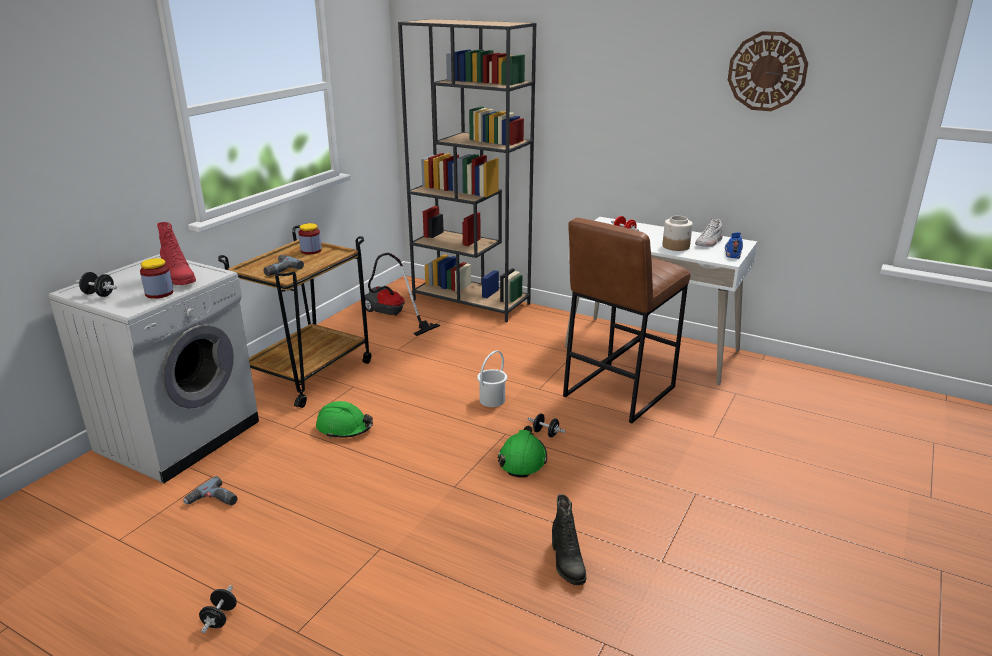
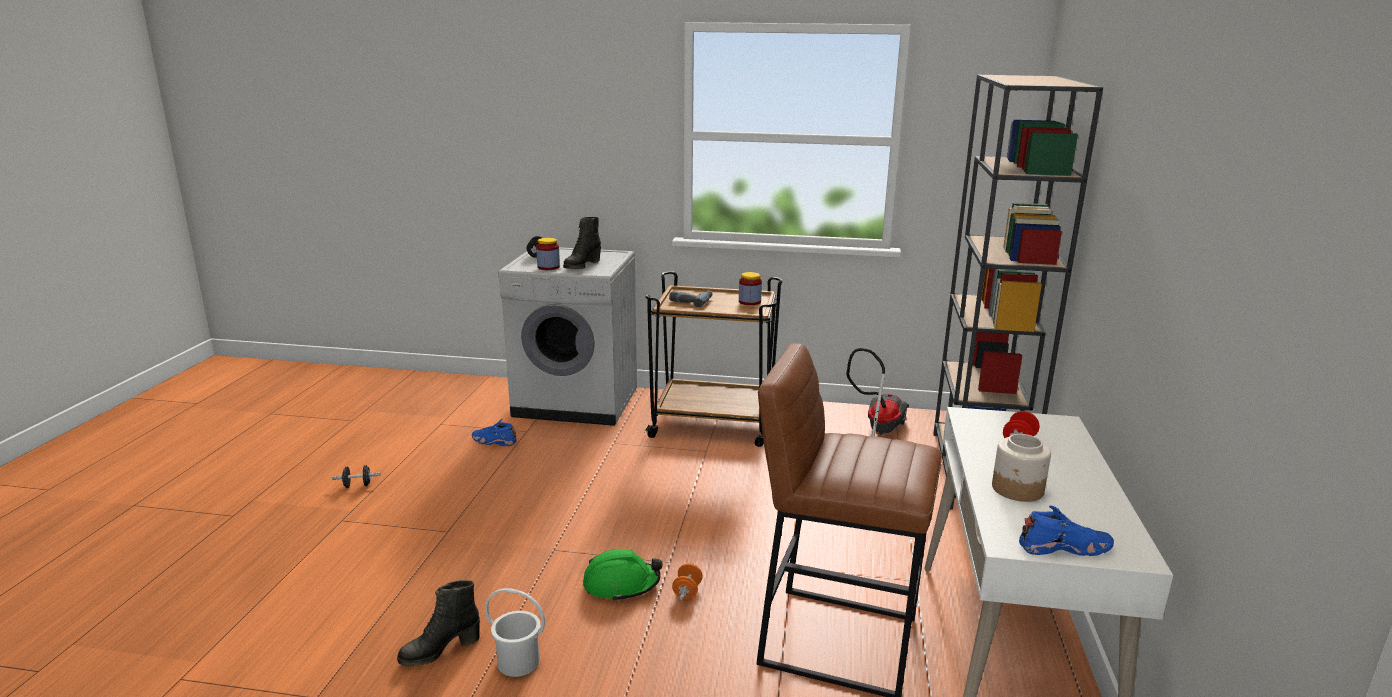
camera: 70 degrees right, 5 degrees down
(178, 278) = (581, 265): red boot -> black boot
(213, 501) = (493, 441): power drill -> blue shoe
(344, 428) = (627, 466): green hard hat -> none
(491, 400) = (737, 538): white bucket -> white bucket (518, 661)
(545, 433) = (687, 591): black dumbbell -> orange dumbbell
(709, 243) = (1081, 519): white shoe -> none
(767, 71) = (1258, 217): wall clock -> none

